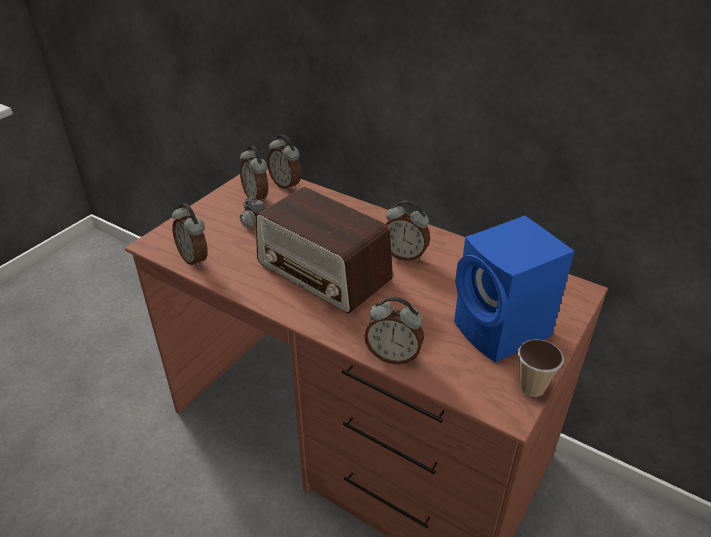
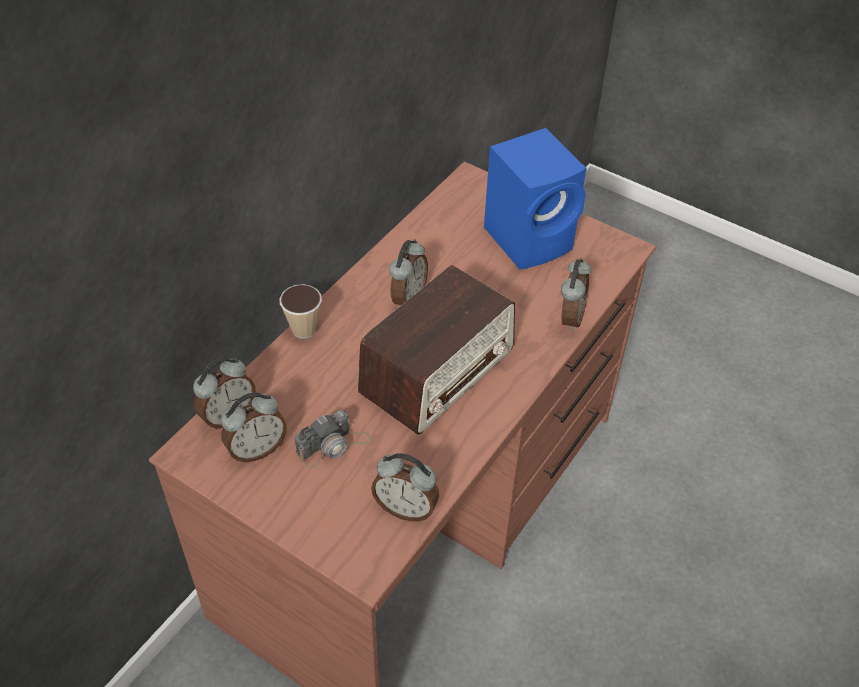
camera: 90 degrees left, 10 degrees up
(195, 258) = (406, 508): alarm clock -> alarm clock turned 60 degrees clockwise
(532, 387) = (598, 231): cup -> cup (304, 329)

